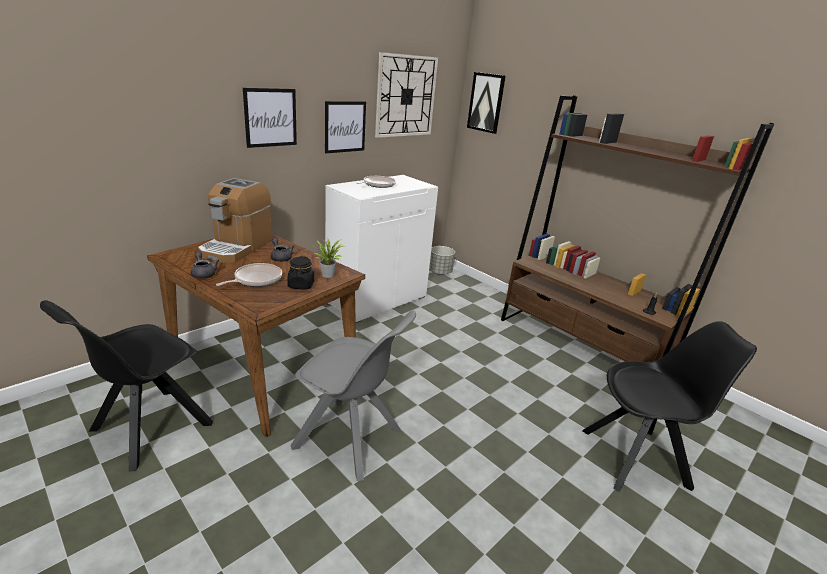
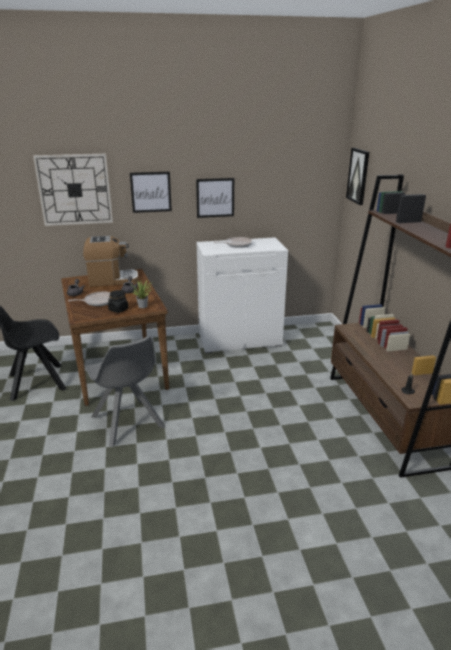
camera: 35 degrees right, 0 degrees up
(236, 247) = (112, 280): coffee machine -> coffee machine turned 150 degrees counterclockwise
(405, 96) = (277, 172): wall clock -> wall clock (74, 190)
(440, 272) = (319, 328): grey planter -> none
(637, 458) = (324, 512): black chair -> none

